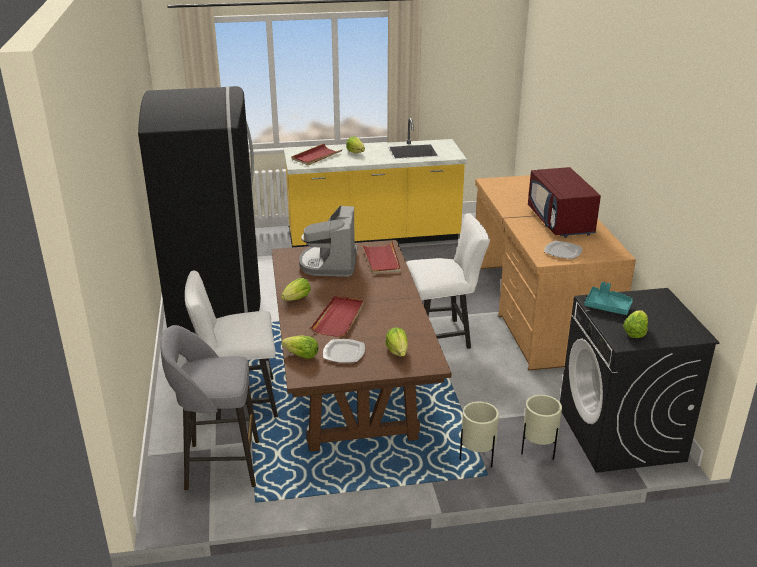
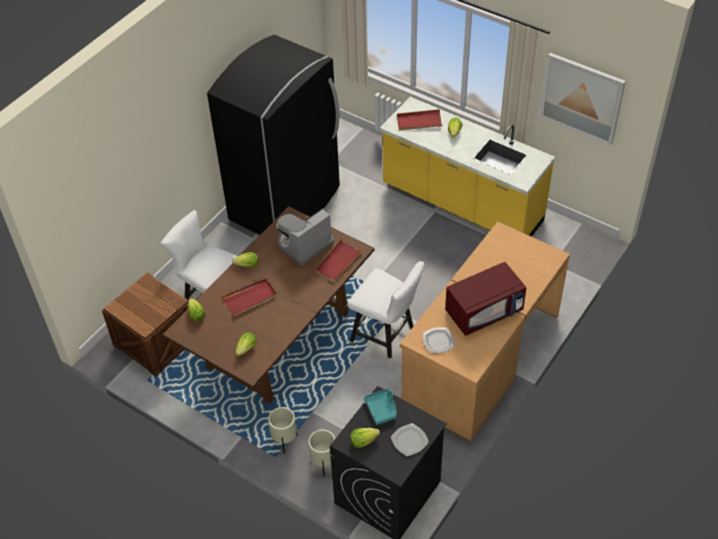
camera: 45 degrees right, 20 degrees up
(220, 465) = (156, 342): grey stool -> crate
(343, 353) = (219, 328): plate -> plate (409, 440)
(462, 66) = (581, 98): none -> picture
(560, 222) = (484, 311): red microwave -> red microwave turned 150 degrees counterclockwise

